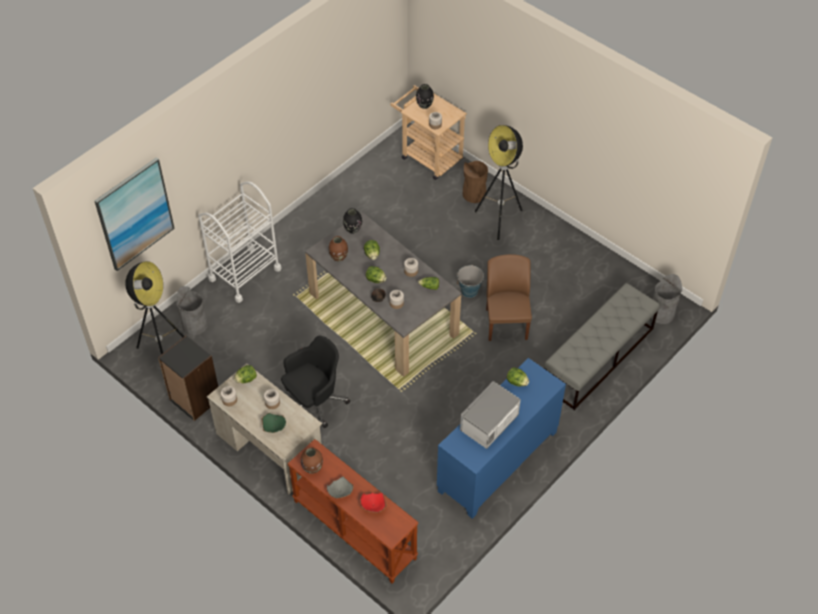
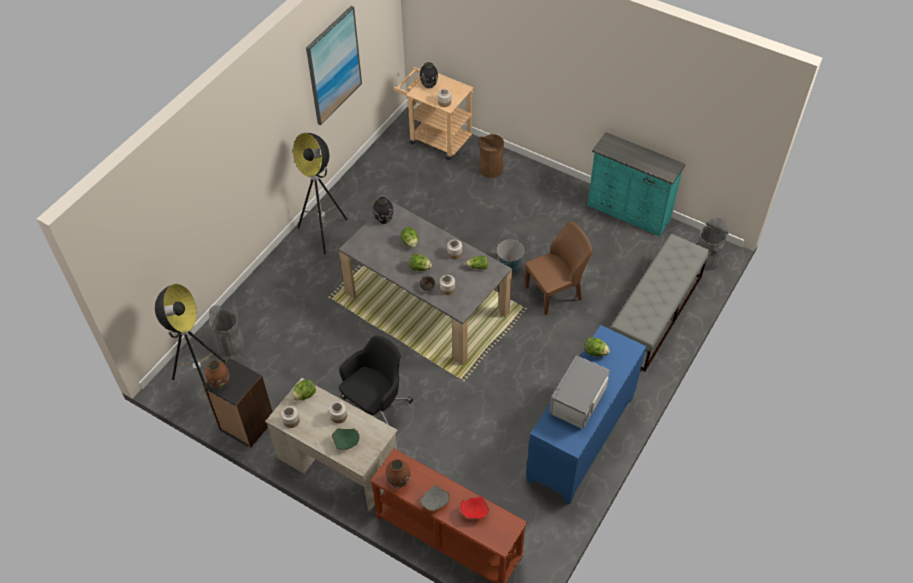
camera: 10 degrees left, 0 degrees up
(135, 214) = (153, 234): picture -> picture (334, 66)
(245, 274) = (273, 283): white cart -> none
(339, 257) = (376, 250): brown vase -> brown vase (220, 383)
(499, 220) = (522, 191): floor lamp -> floor lamp (324, 233)
(506, 323) = (554, 293): brown chair -> brown chair turned 75 degrees clockwise
(597, 257) = (628, 213): none -> turquoise dresser

